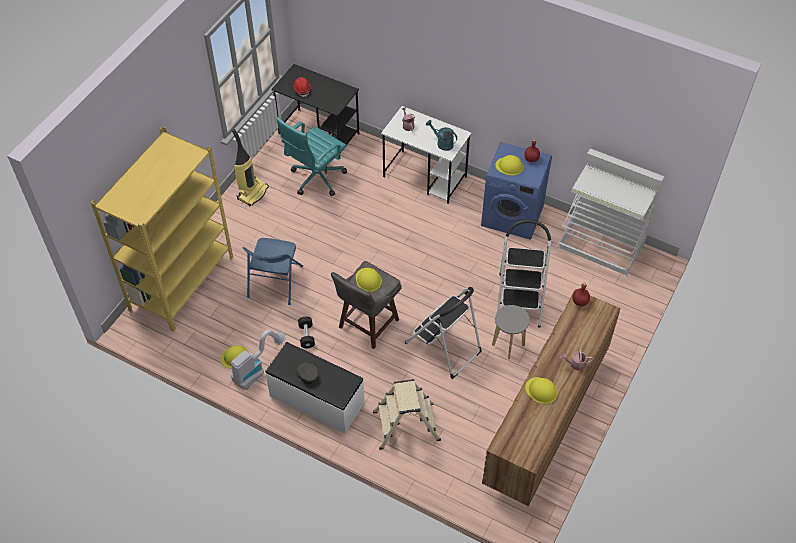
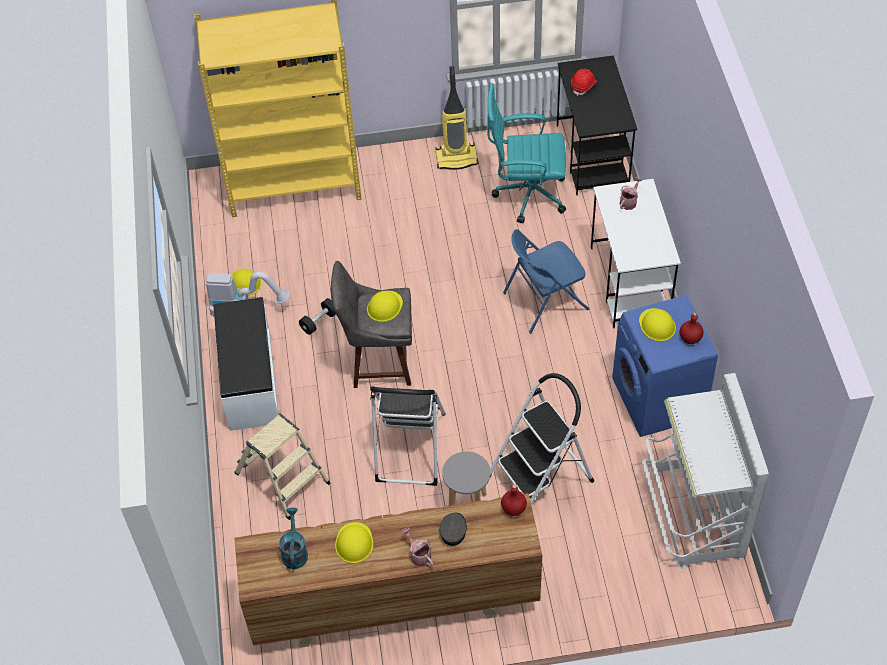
camera: 55 degrees right, 0 degrees up
(275, 281) = (362, 251): blue chair -> blue chair (545, 301)
(307, 375) = (236, 339): grey cap -> grey cap (453, 531)
(442, 143) = (635, 247): turquoise watering can -> turquoise watering can (294, 551)

